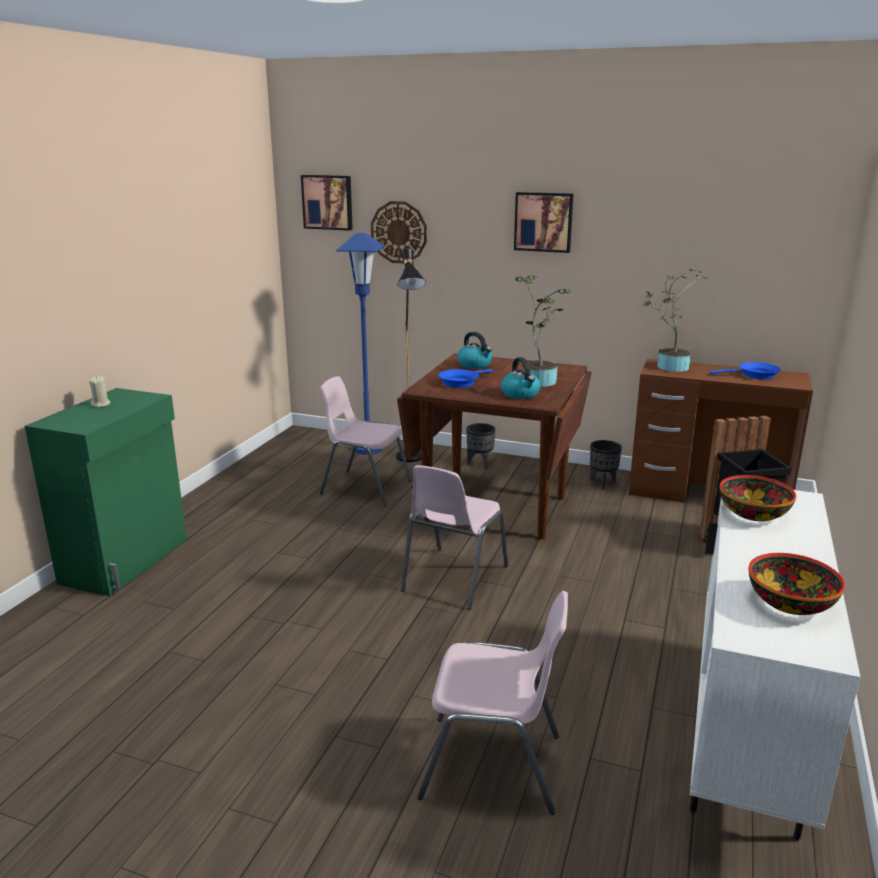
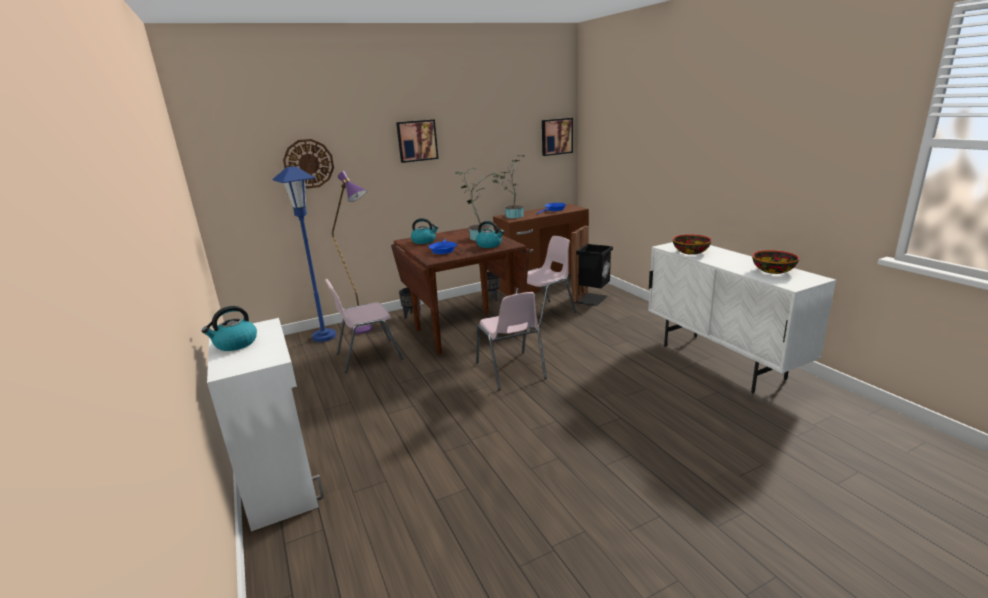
camera: 45 degrees left, 0 degrees up
(101, 404) = (235, 344): beige candle -> kettle
(127, 560) = (282, 481): green cabinet -> white cabinet
(328, 202) = (237, 148): picture -> picture (556, 136)
(411, 461) = (368, 331): black floor lamp -> purple floor lamp
(494, 766) = (679, 426): pink chair -> pink chair (545, 313)

